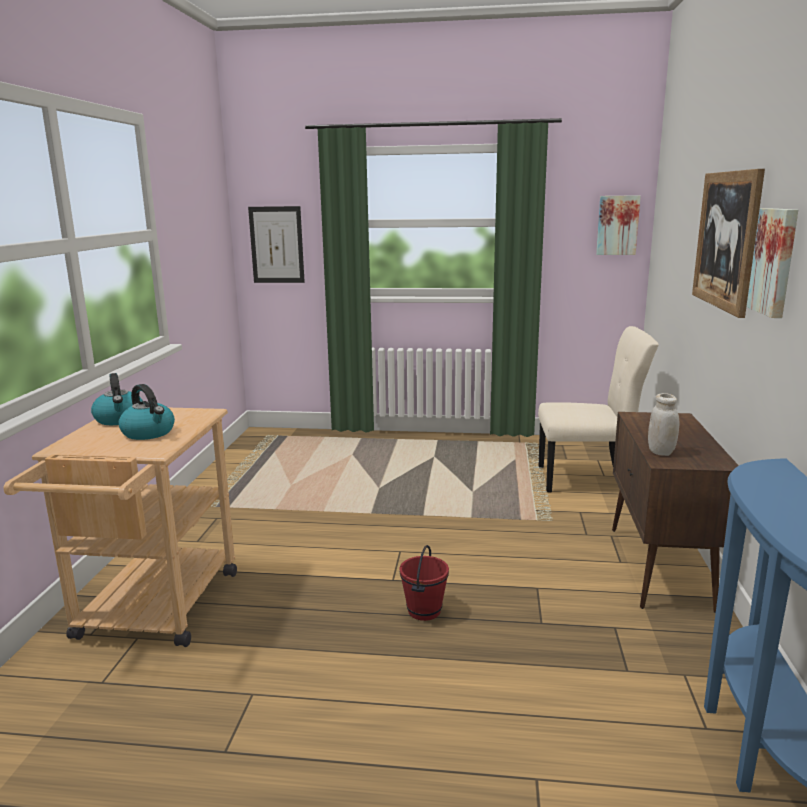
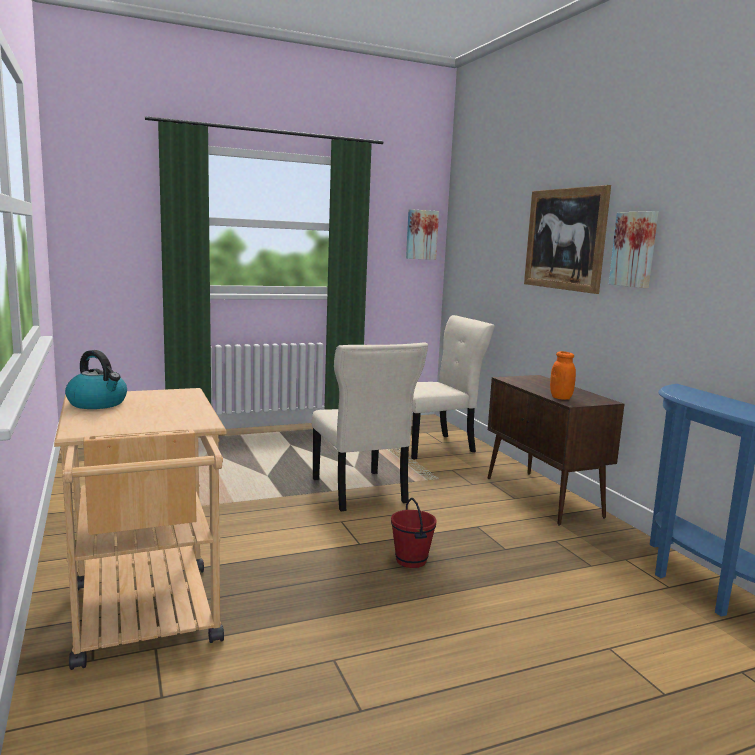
camera: 30 degrees left, 5 degrees down
(149, 433) = (160, 411): kettle -> none
(276, 245) = (102, 238): picture -> none
(450, 522) = (360, 492): none -> beige chair
(661, 452) = (560, 398): white jar -> orange jar

